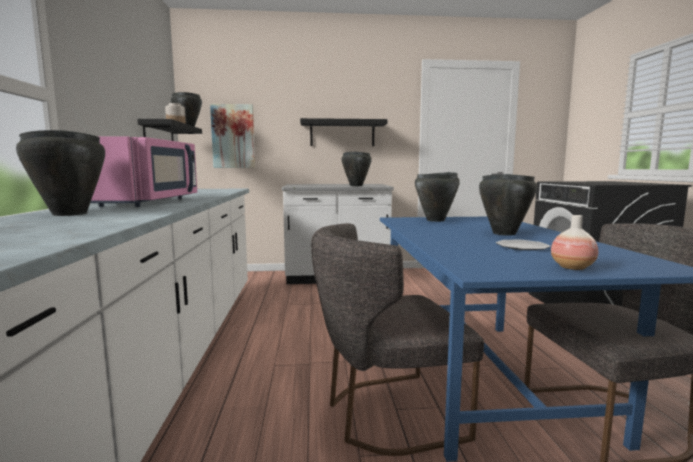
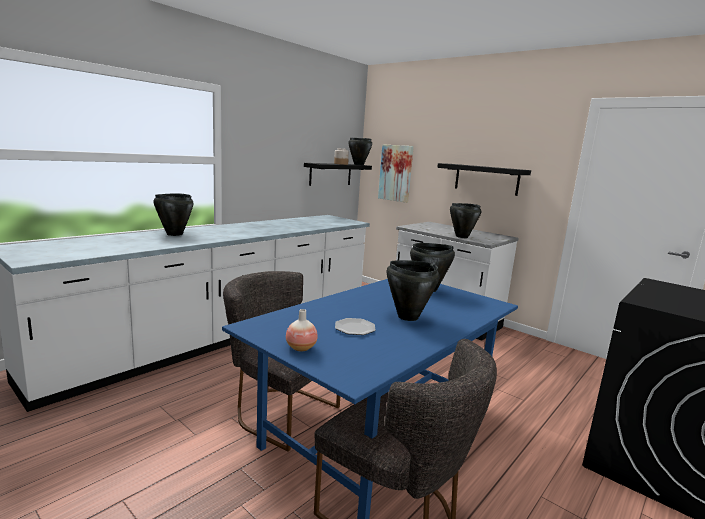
camera: 45 degrees right, 5 degrees up
(148, 202) = (238, 230): pink microwave -> none

